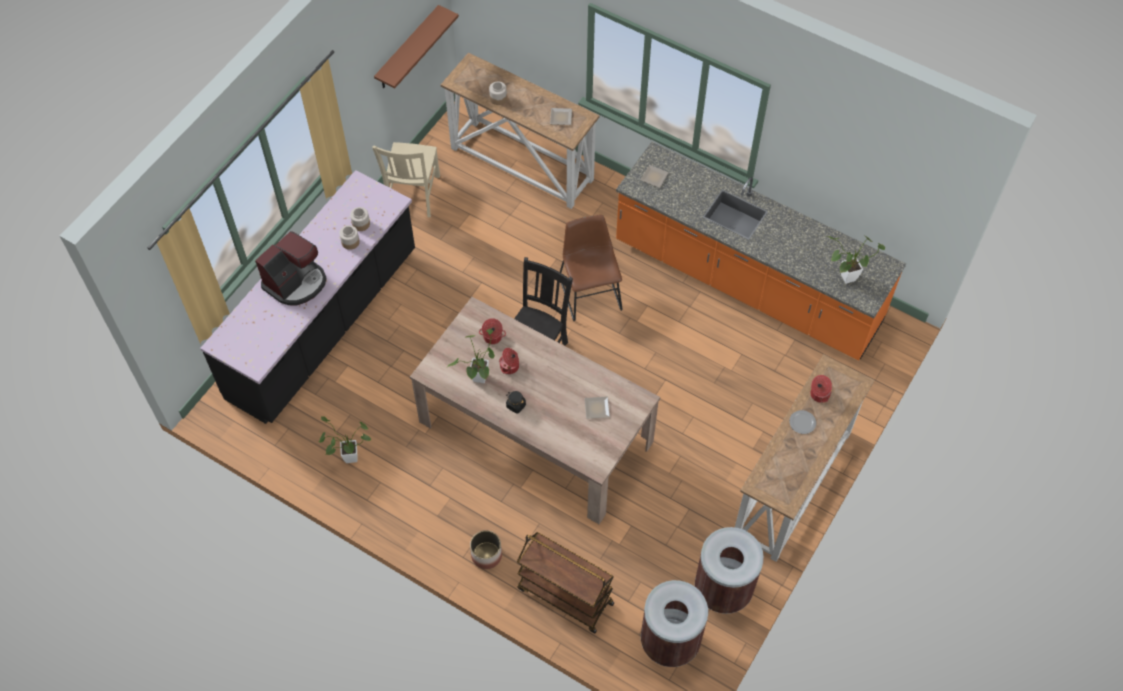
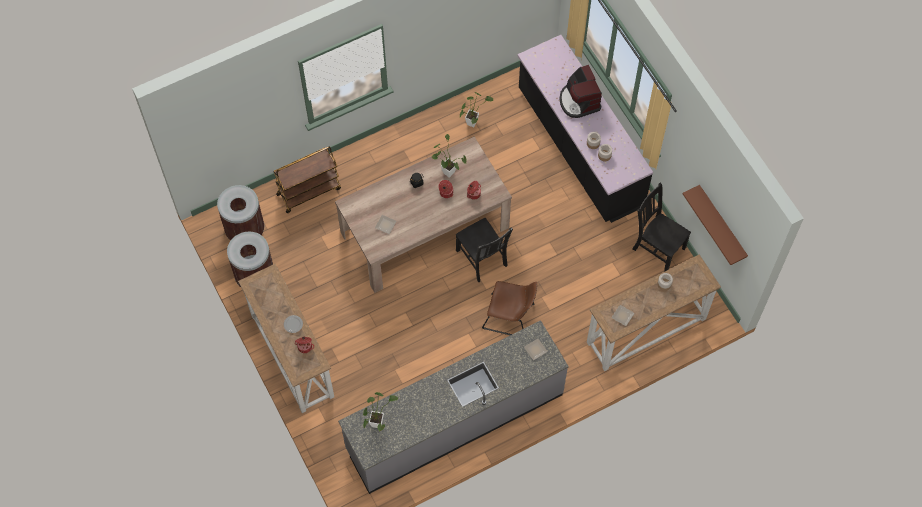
camera: 120 degrees right, 5 degrees up
(413, 195) = (657, 247): beige chair -> black chair
(487, 555) = (361, 164): planter -> none
(746, 283) = (454, 421): orange counter -> grey counter

